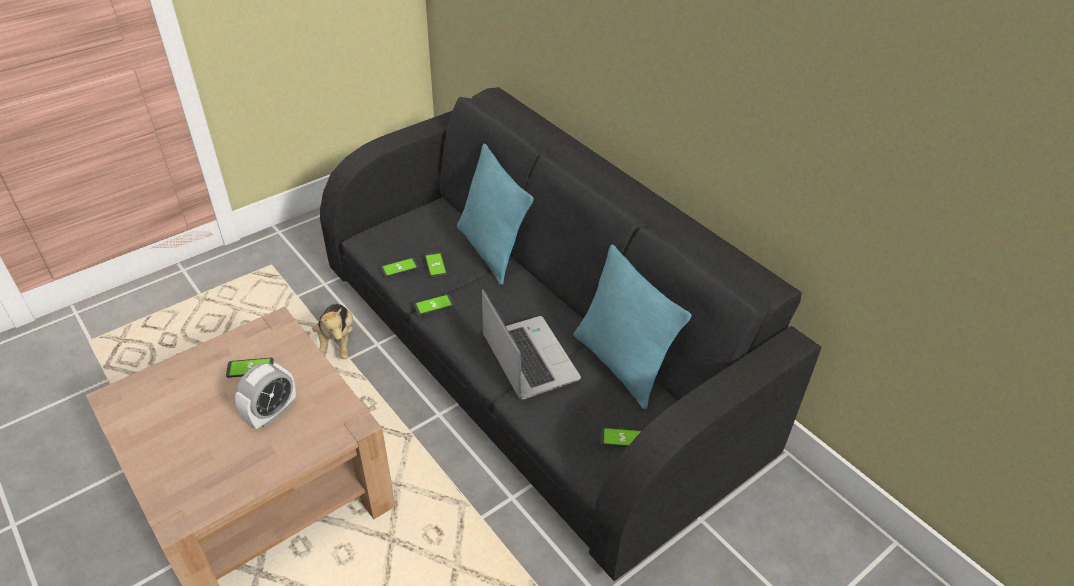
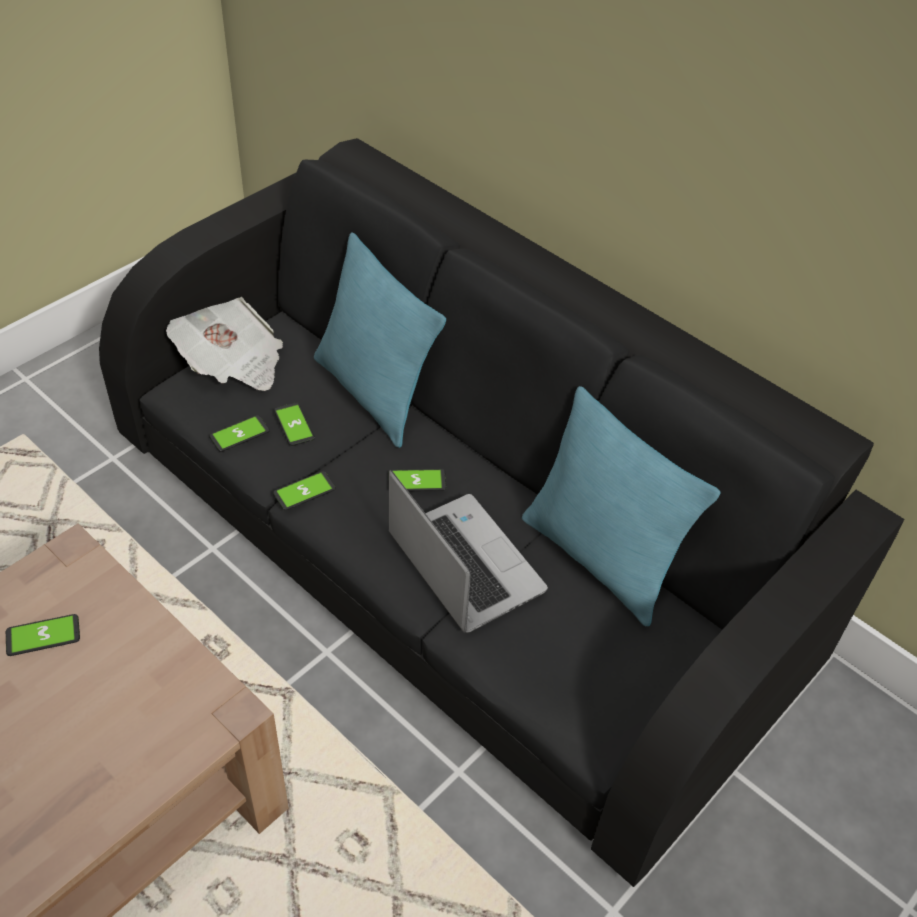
camera: 10 degrees left, 5 degrees up
(271, 413) = (93, 709): alarm clock -> none
(337, 342) = (150, 552): plush toy -> none
(403, 225) = (230, 362): none -> newspaper
(622, 438) = (625, 677): phone -> phone (417, 481)

